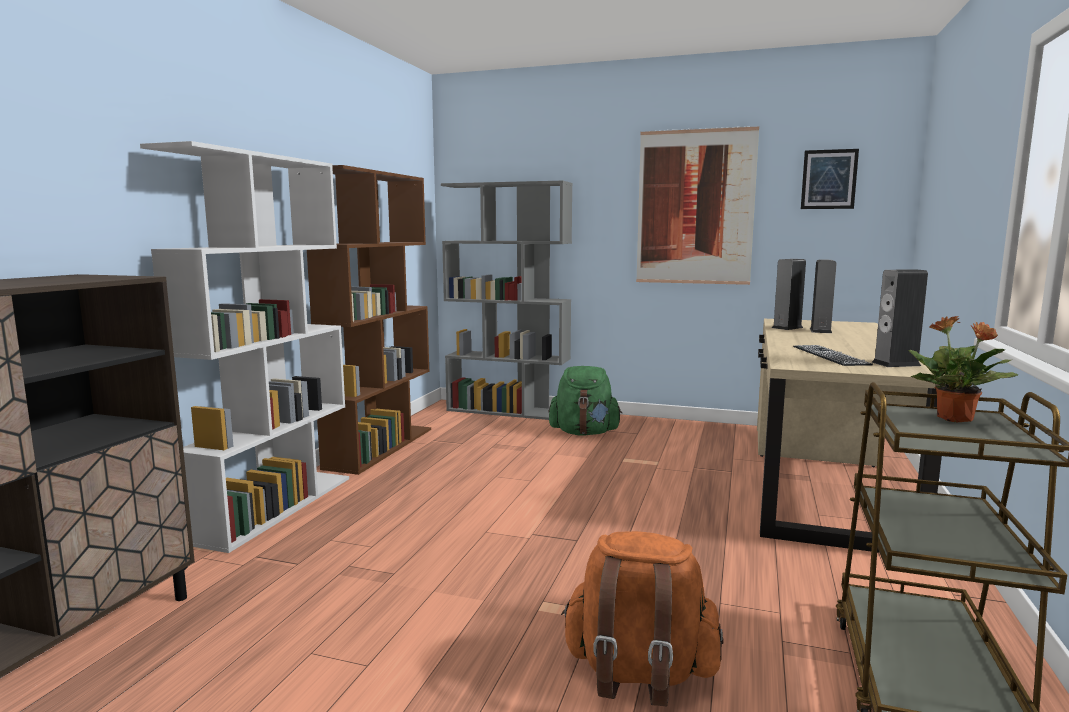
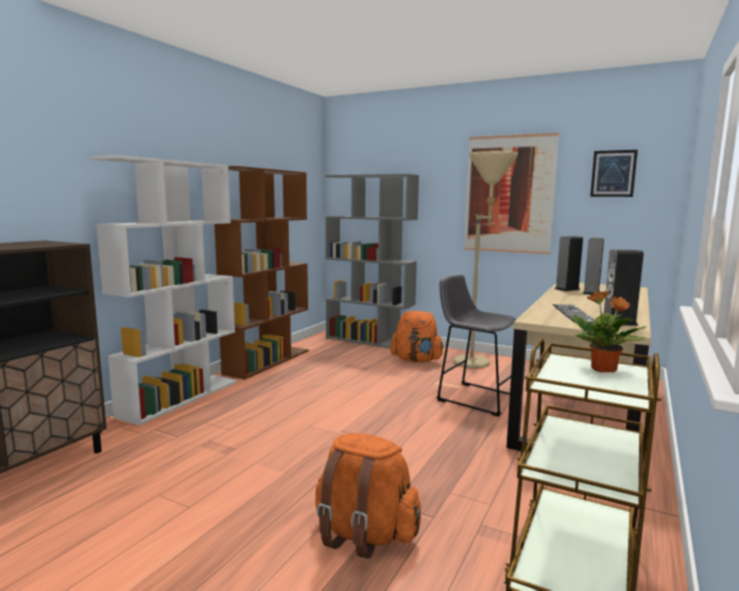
camera: 10 degrees right, 0 degrees up
(584, 433) = (416, 360): green backpack -> orange backpack
(666, 432) = (479, 364): none -> beige floor lamp
(685, 476) = (475, 397): none -> grey stool

